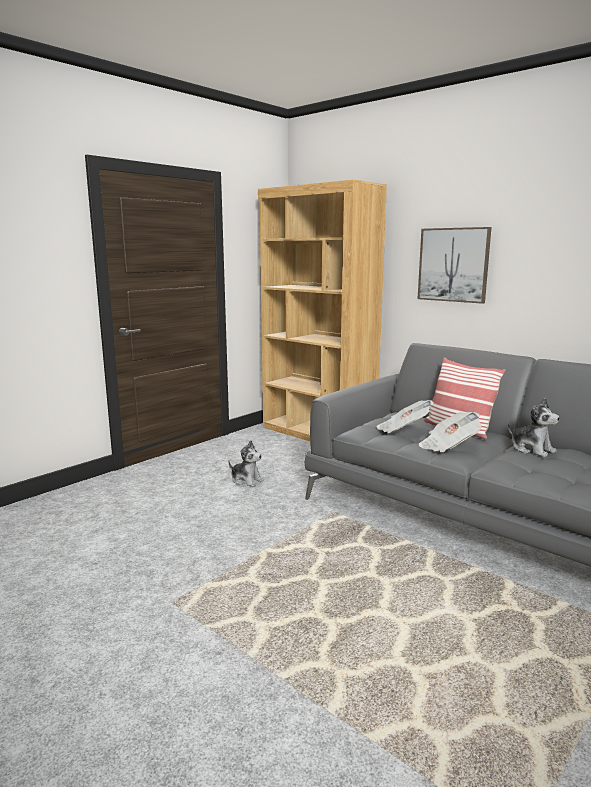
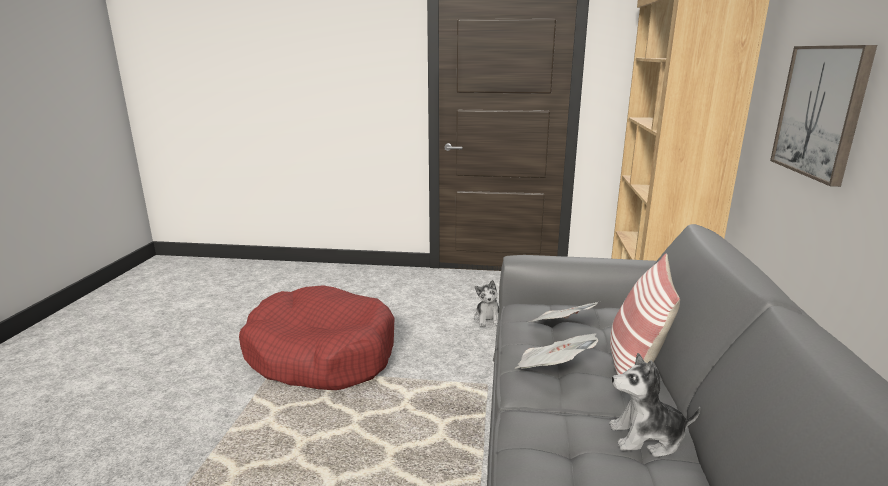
camera: 55 degrees right, 5 degrees up
(183, 568) = (321, 354): none -> red dog bed
(532, 449) = (647, 437): plush toy -> plush toy turned 75 degrees clockwise

